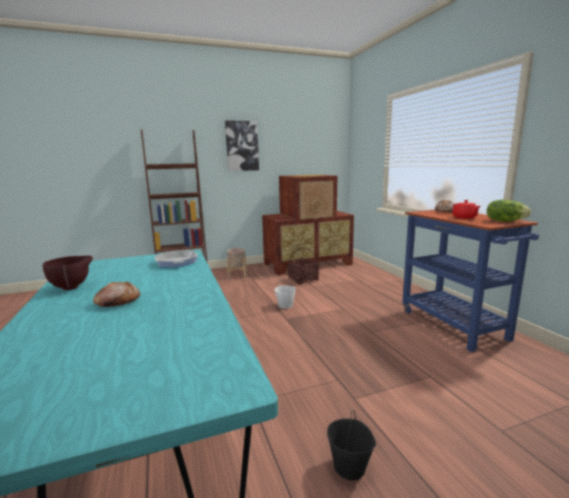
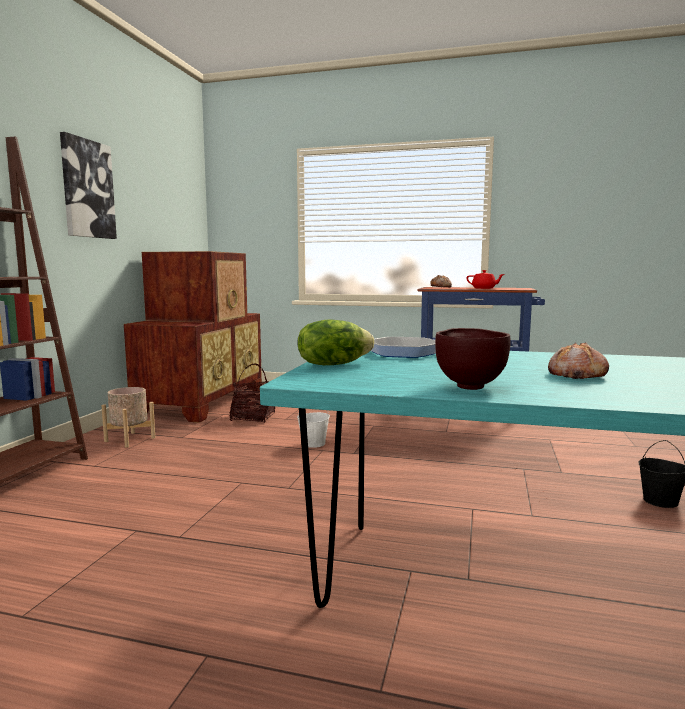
camera: 55 degrees left, 5 degrees down
(505, 221) = (516, 288): lettuce -> lettuce (333, 364)

